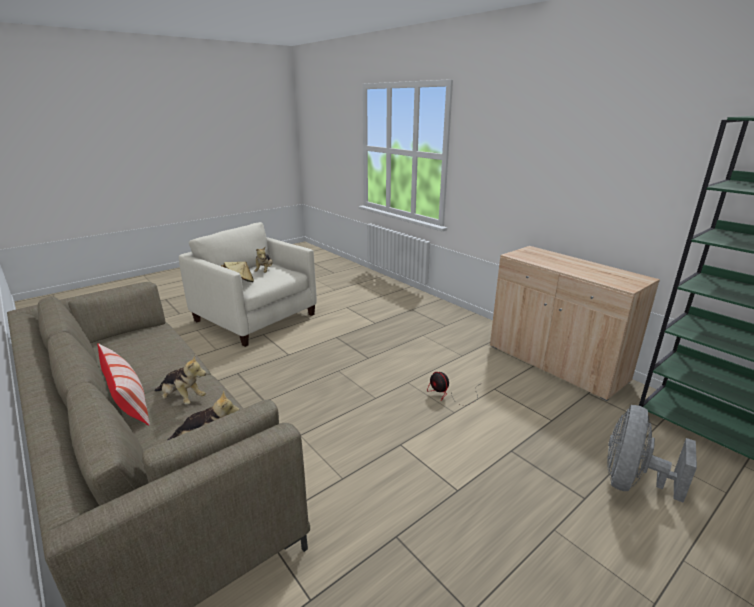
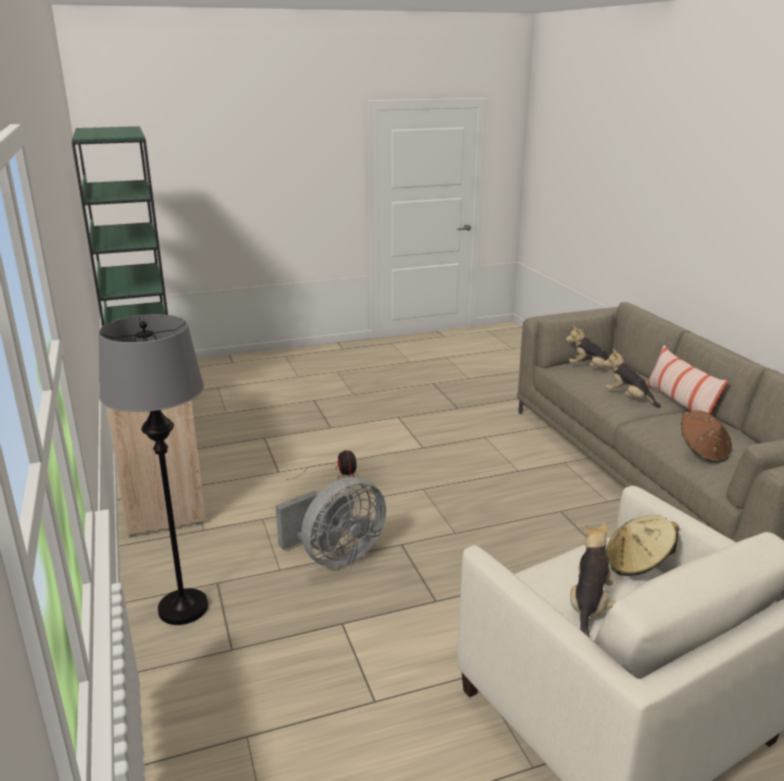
camera: 160 degrees left, 0 degrees up
(155, 345) = (703, 452): none -> brown hat
(447, 316) = (183, 608): none -> grey floor lamp
(632, 481) = (268, 400): grey fan -> grey fan (336, 556)

